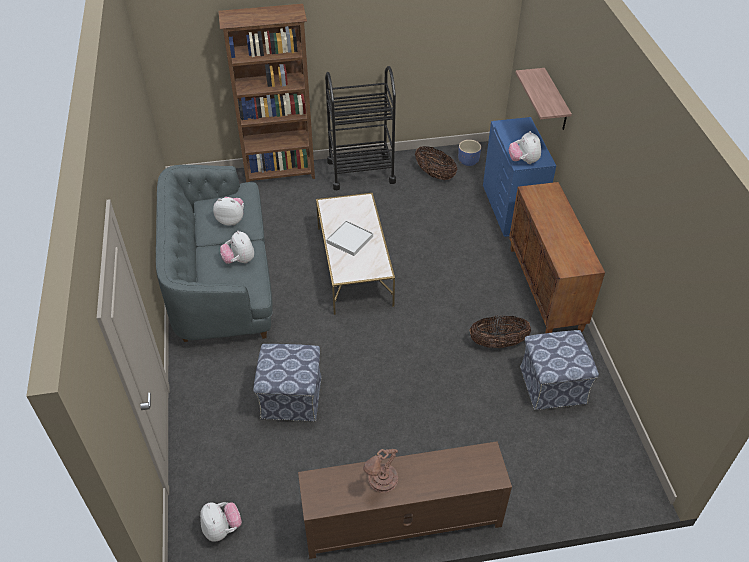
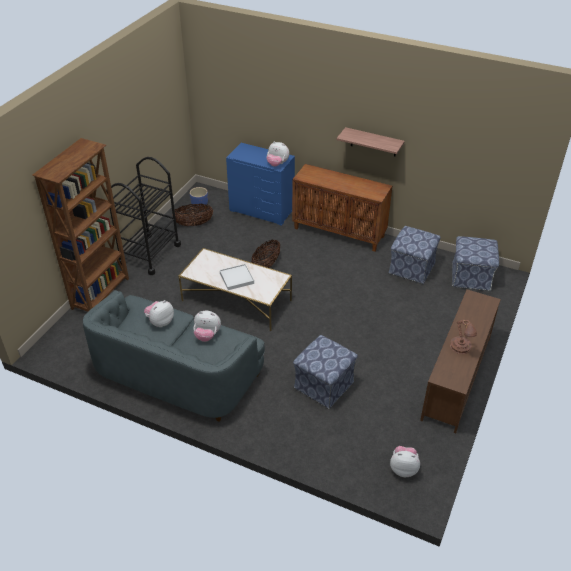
camera: 55 degrees left, 5 degrees down
(498, 343) = (362, 272): basket -> basket (266, 265)
(555, 100) = (272, 115): shelf -> shelf (373, 142)
(600, 456) = (471, 277): none -> ottoman

